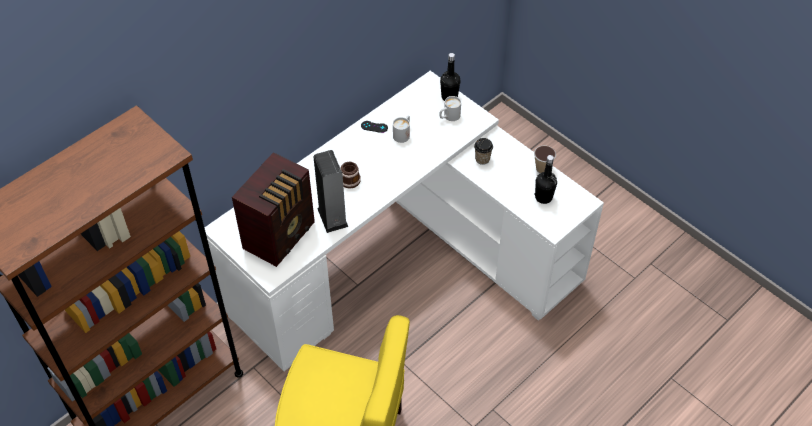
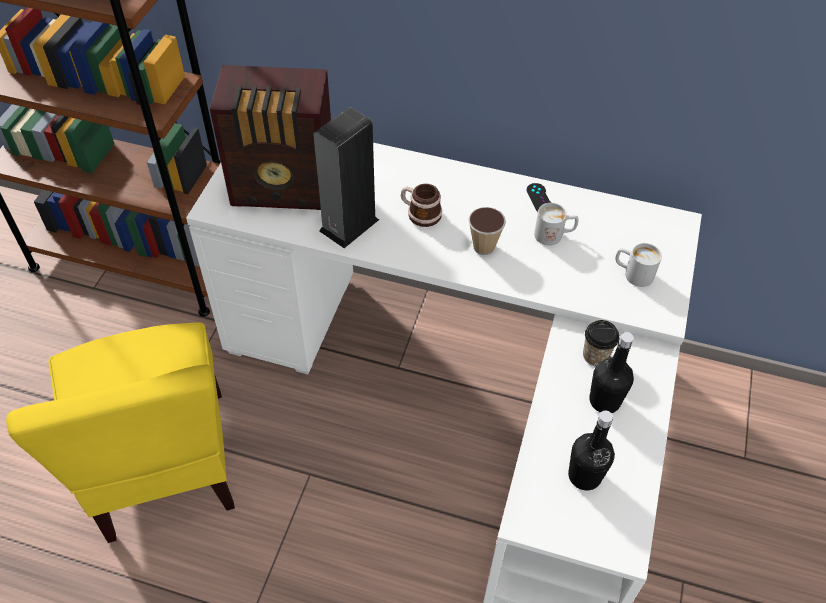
camera: 60 degrees right, 0 degrees up
(449, 97) = (671, 257): black bottle -> black bottle (604, 401)
(542, 169) = (643, 448): cup -> cup (484, 247)

